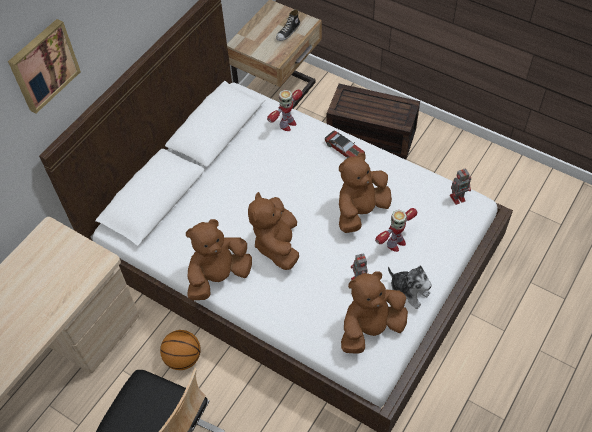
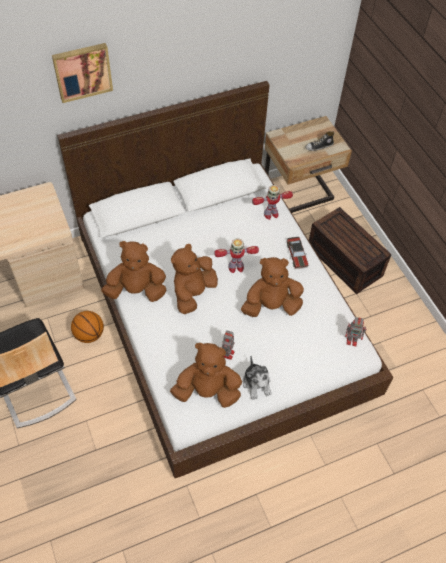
camera: 30 degrees right, 0 degrees up
(395, 243) = (276, 344): toy robot -> toy robot (235, 267)

